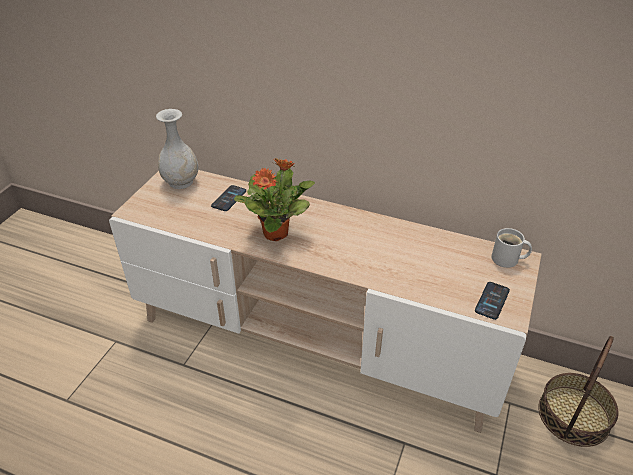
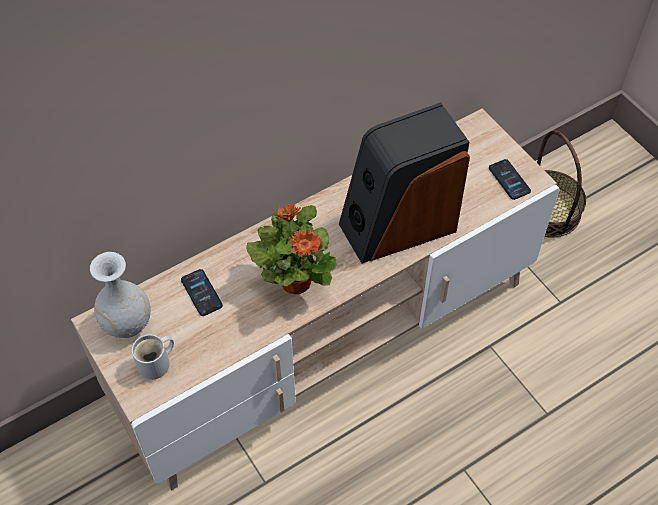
camera: 55 degrees left, 15 degrees up
(375, 259) = (397, 225): none -> speaker
(507, 260) = (472, 135): white mug -> white mug (157, 364)

